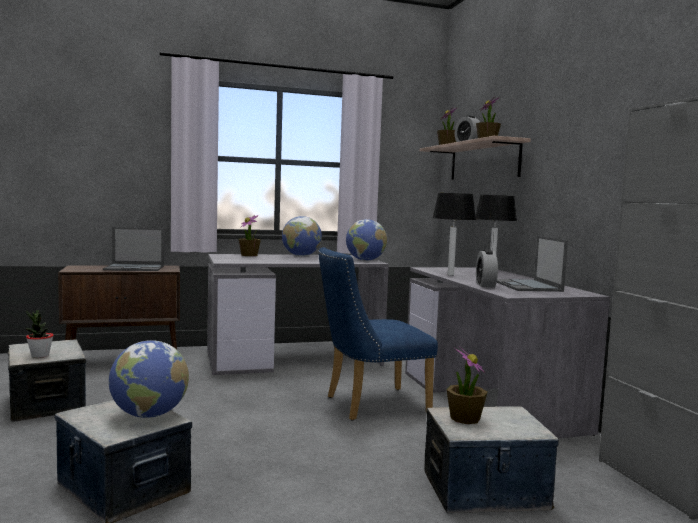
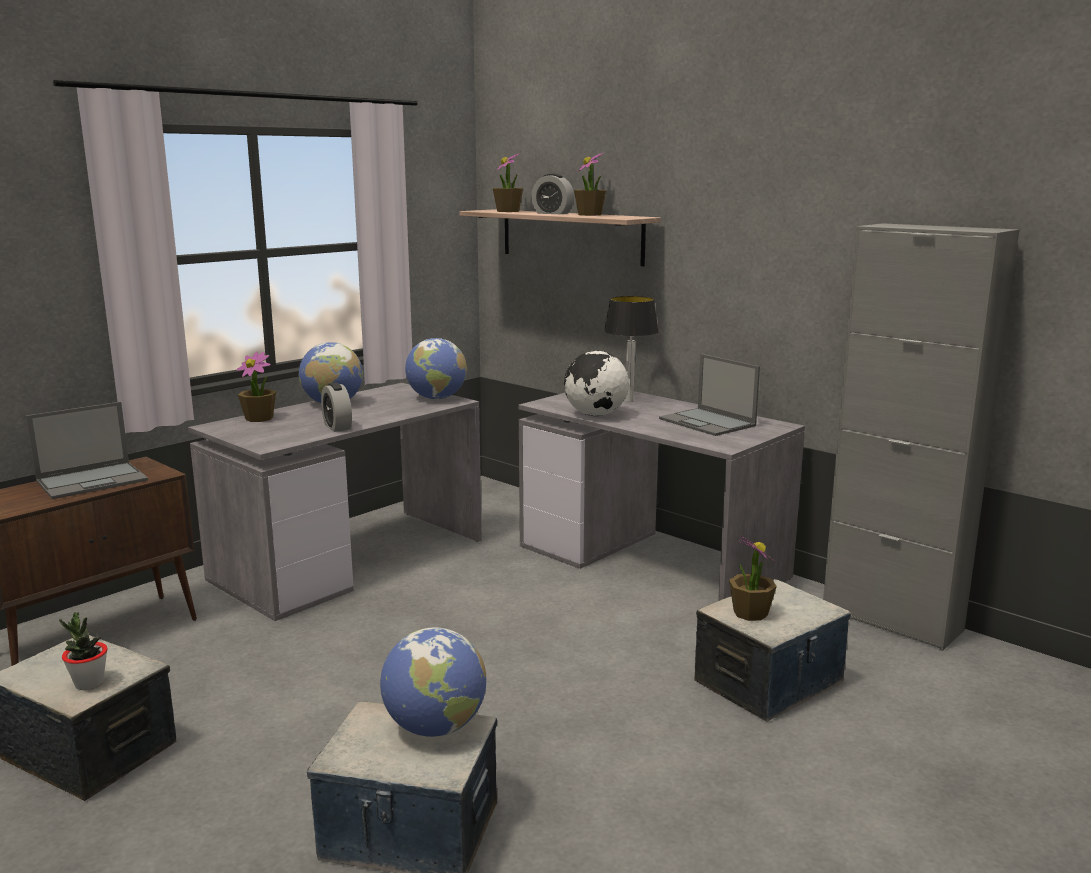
camera: 30 degrees left, 10 degrees up
(369, 405) = (536, 608): blue chair -> none
(450, 275) = (595, 415): table lamp -> globe
(485, 285) = (669, 431): alarm clock -> alarm clock (337, 427)

